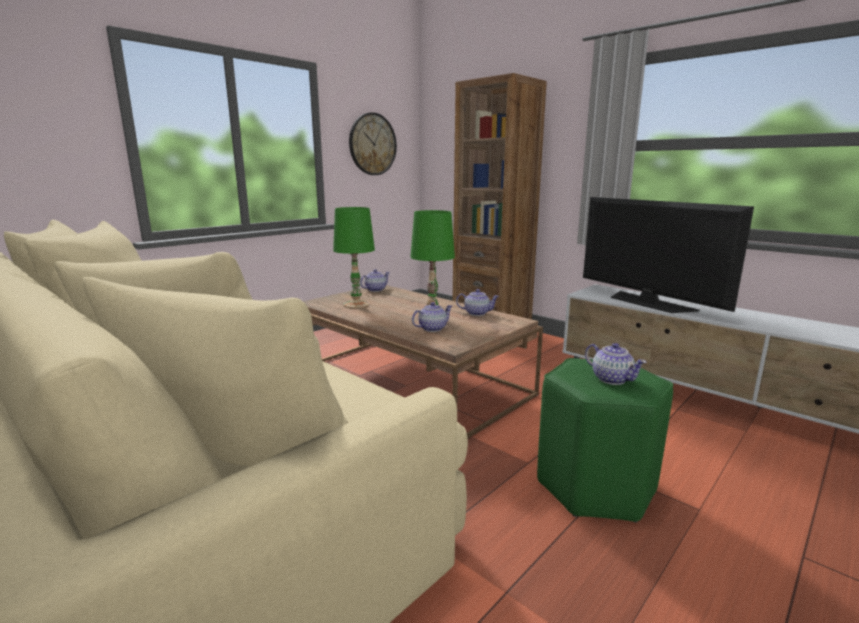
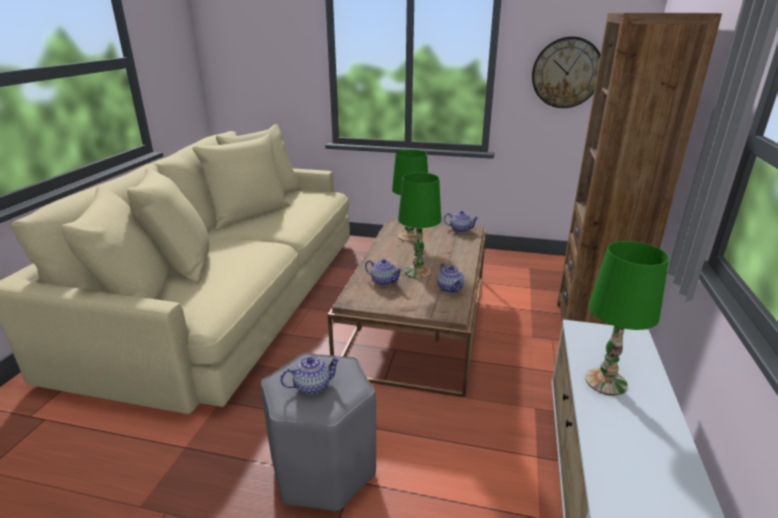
camera: 60 degrees right, 10 degrees up
(596, 486) = (324, 470): green stool -> grey stool
(611, 379) = (311, 386): teapot -> teapot turned 135 degrees counterclockwise
(648, 303) = (606, 382): television -> green table lamp

